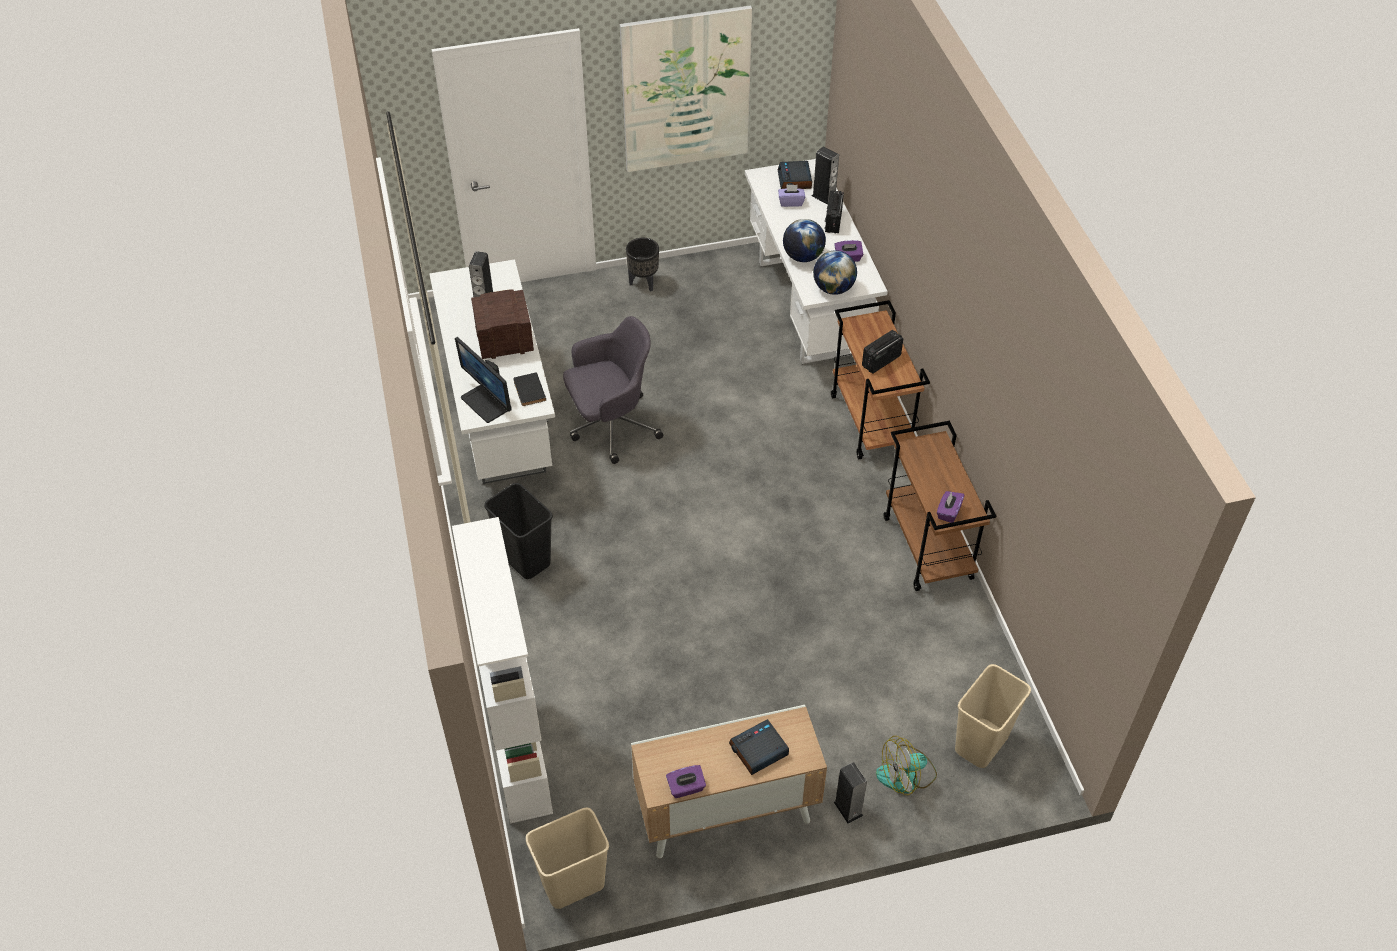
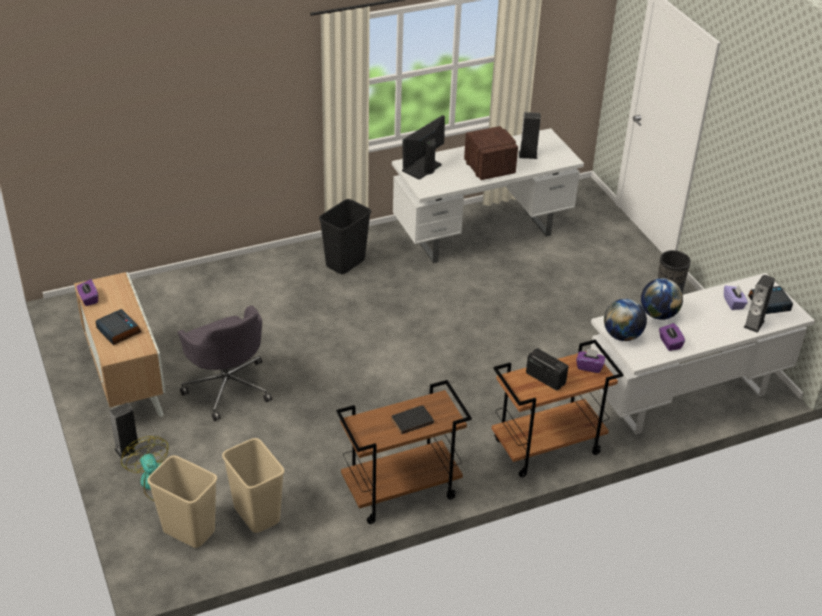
camera: 80 degrees right, 10 degrees down
(517, 751) = (178, 279): white bookcase -> none
(528, 391) = (439, 184): black book -> black book (411, 420)
(573, 883) = (74, 315): beige trash can -> beige trash can (258, 514)
(611, 426) = (491, 290): grey office chair -> grey office chair (228, 387)
(686, 90) = (758, 159): picture -> none
(833, 221) = (719, 331): radio -> none
(948, 512) = (364, 426): purple tissue box -> purple tissue box (589, 367)

